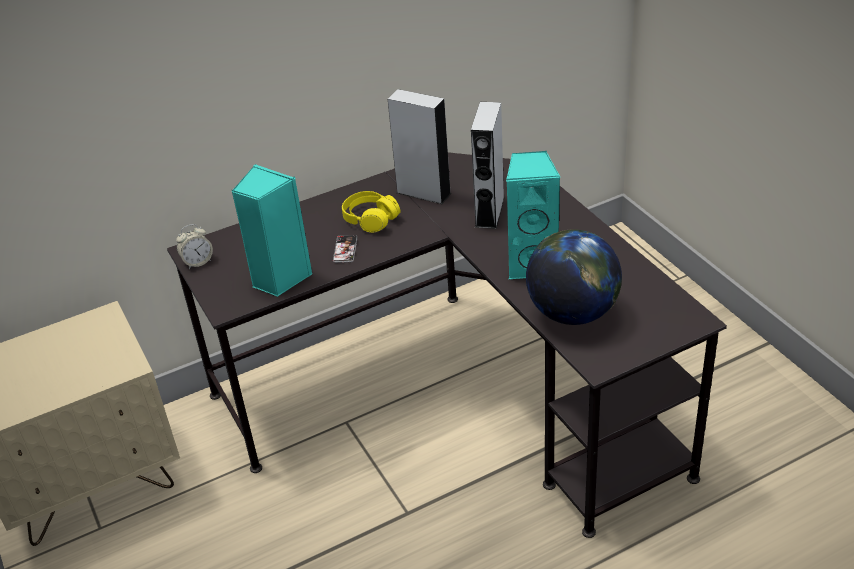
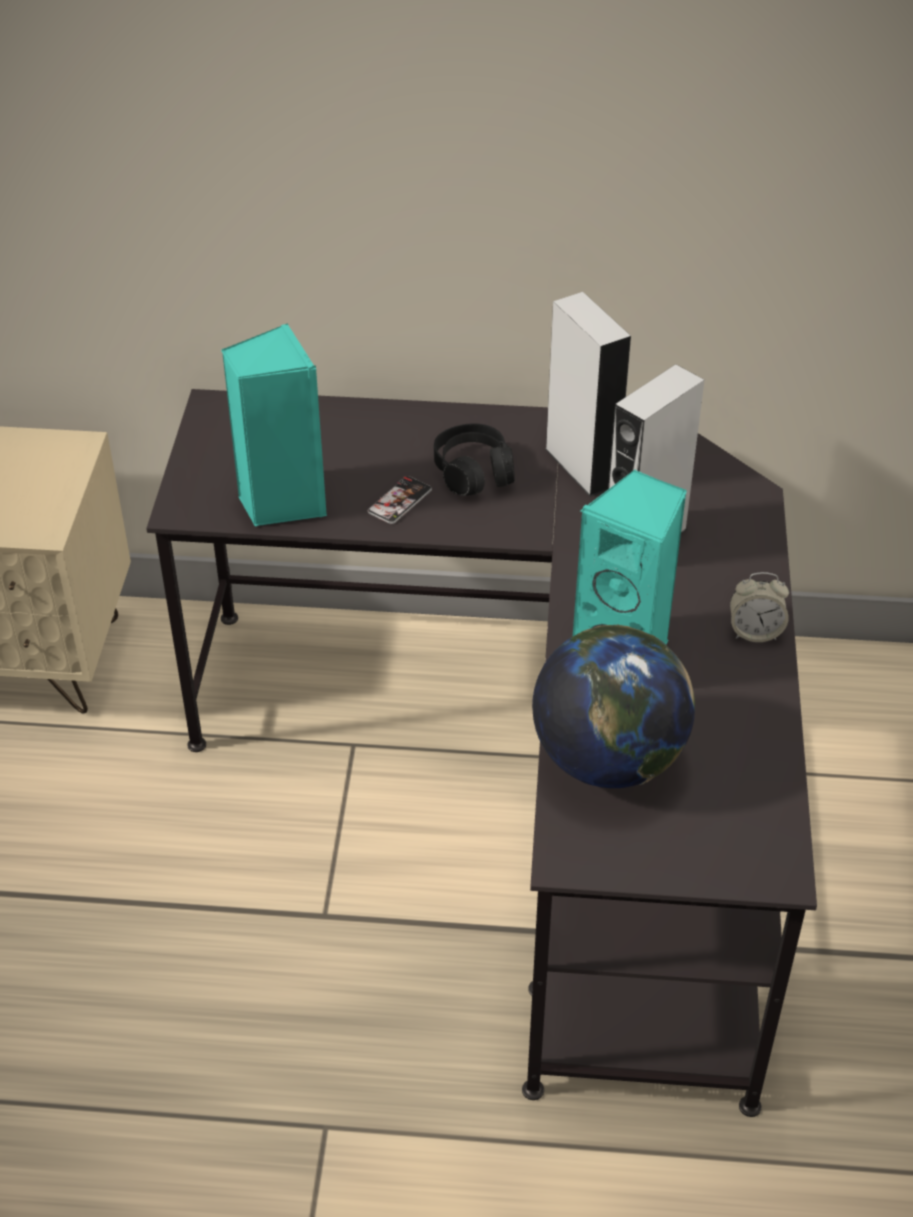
camera: 30 degrees right, 5 degrees up
(197, 262) = (208, 427): alarm clock -> alarm clock (755, 632)
(370, 219) = (474, 472): yellow headphones -> black headphones

